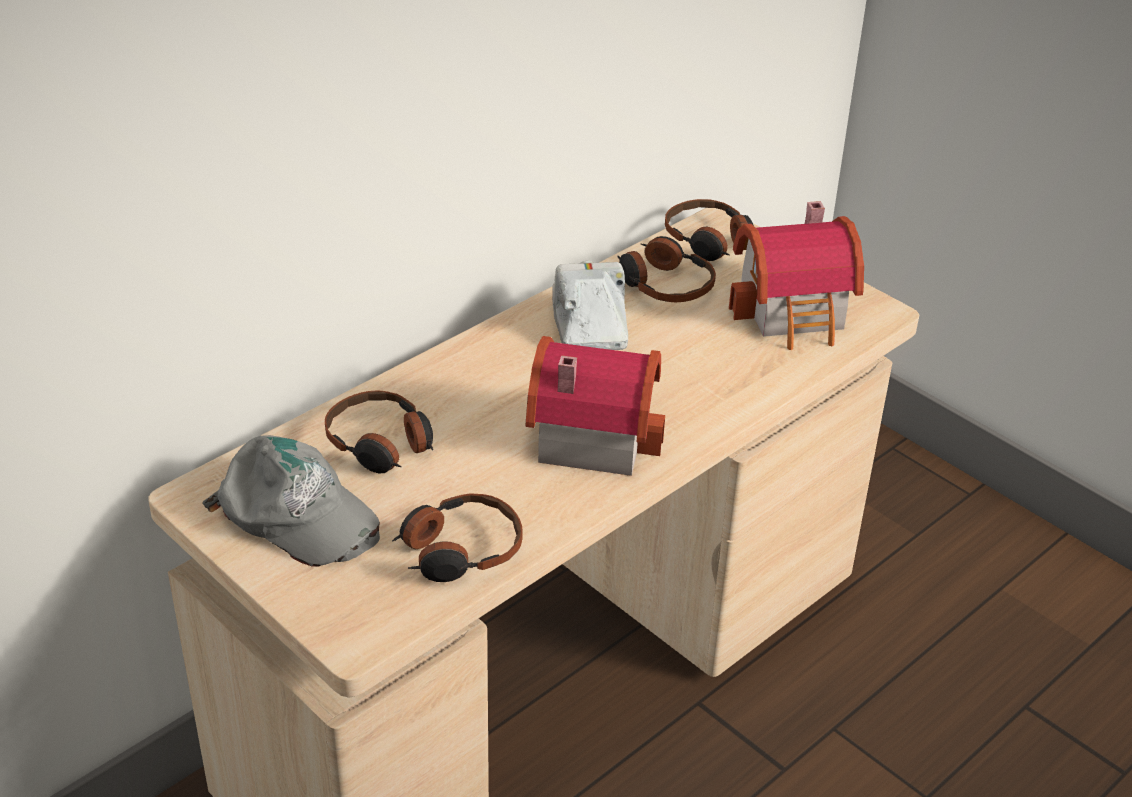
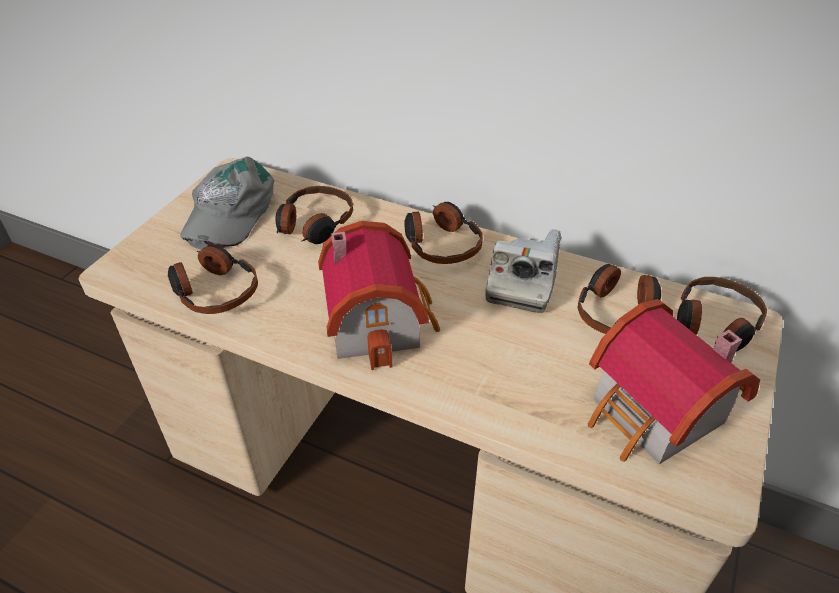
camera: 70 degrees right, 5 degrees up
(489, 359) = (441, 244): none -> headphones
(589, 325) = (522, 283): camera -> camera turned 135 degrees clockwise

